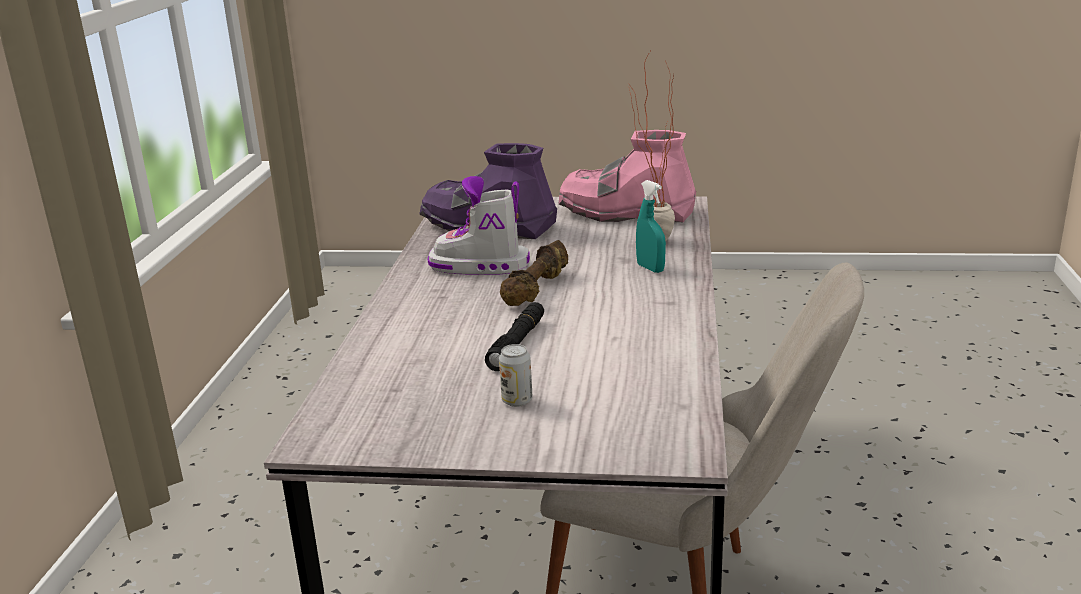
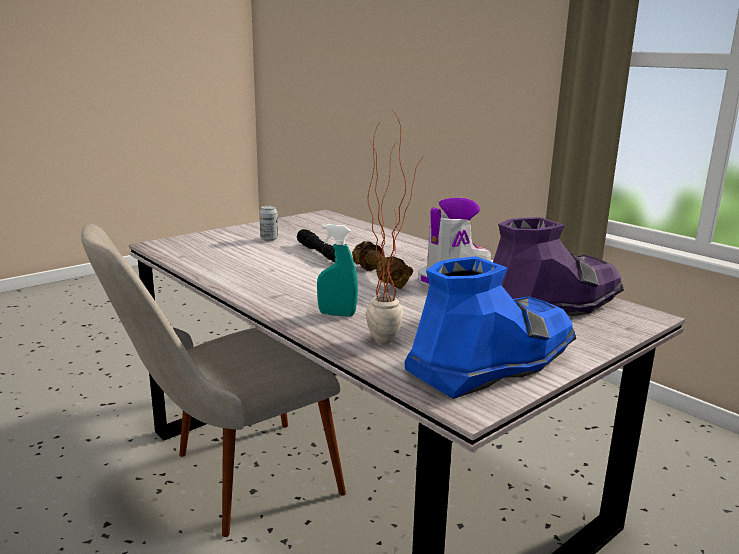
camera: 130 degrees right, 5 degrees down
(625, 212) = (490, 363): pink boot -> blue boot

